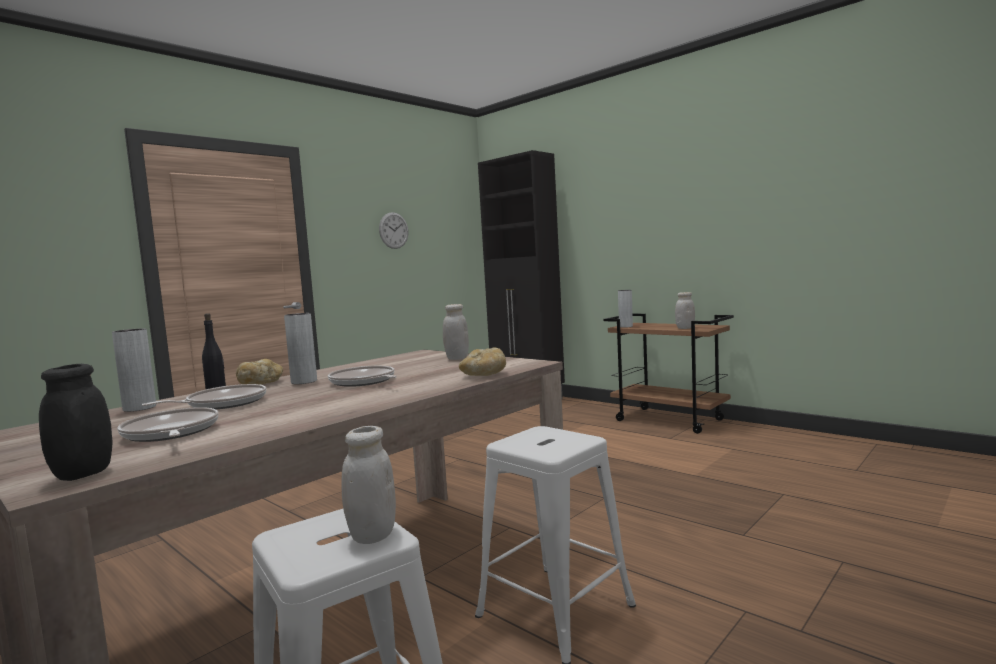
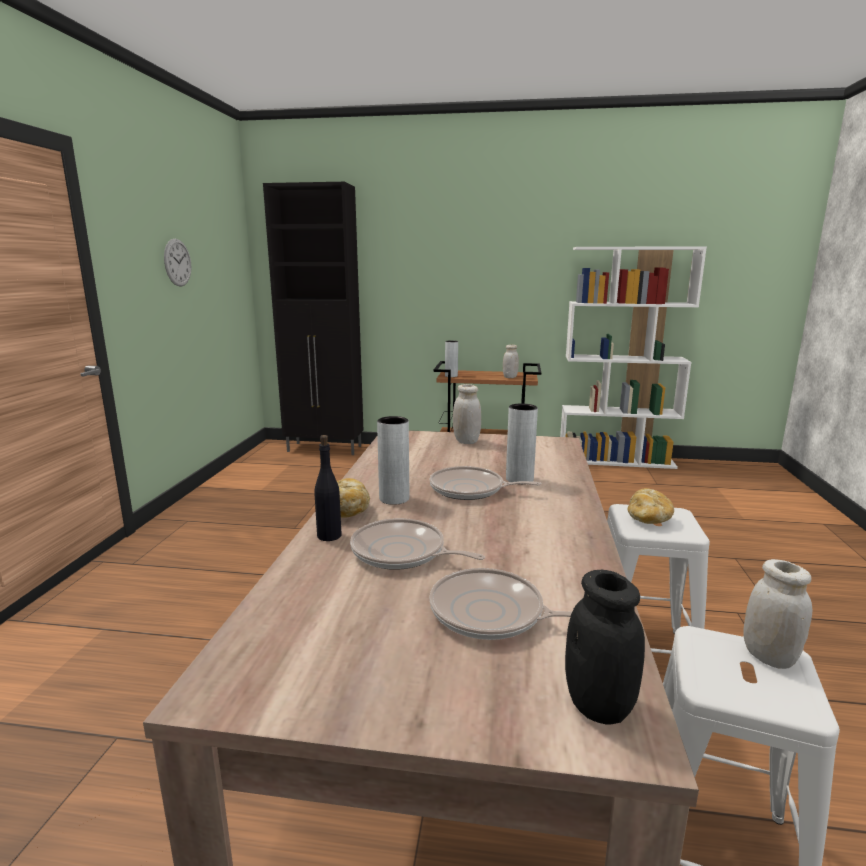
camera: 35 degrees left, 10 degrees up
(139, 408) = (298, 584): grey vase -> grey vase (519, 479)
(222, 404) = (402, 553): frying pan -> frying pan turned 75 degrees counterclockwise
(484, 375) = (564, 464): bread -> bread (648, 519)
(835, 440) = (616, 460): none -> white bookcase

